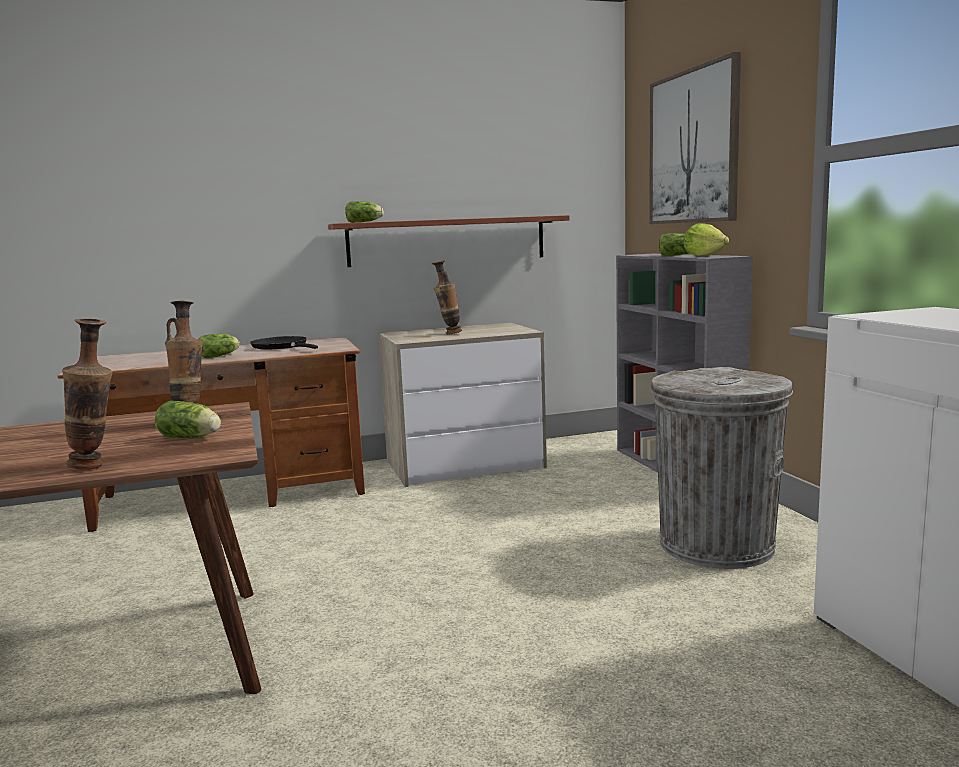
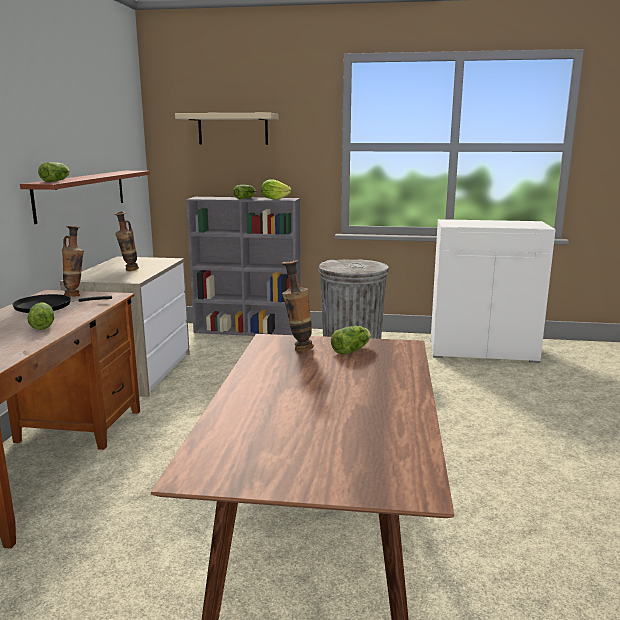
camera: 65 degrees left, 5 degrees up
(96, 467) = (400, 372): vase -> vase (76, 295)
(693, 147) = (233, 129): picture -> beige shelf

